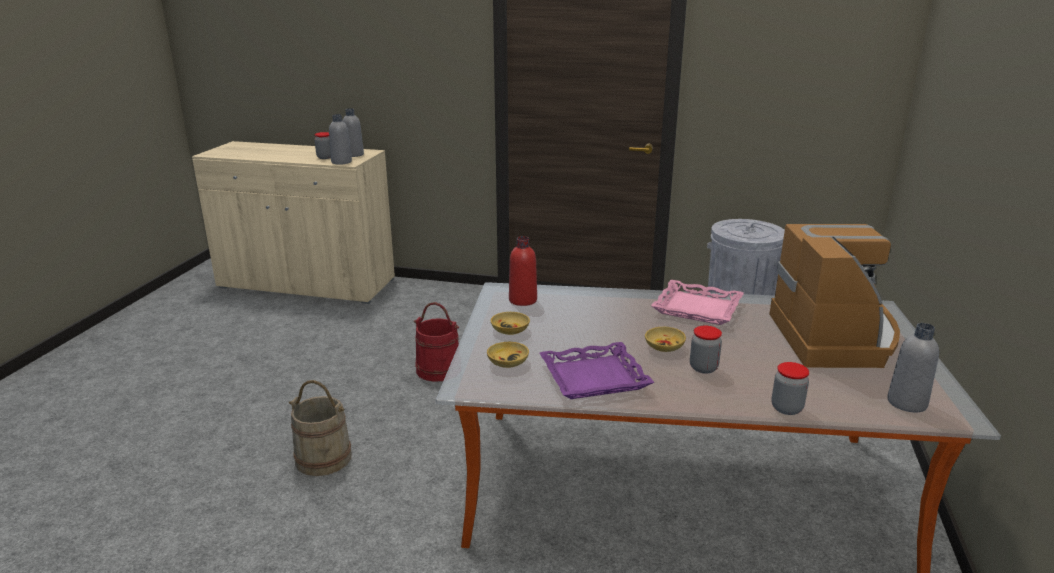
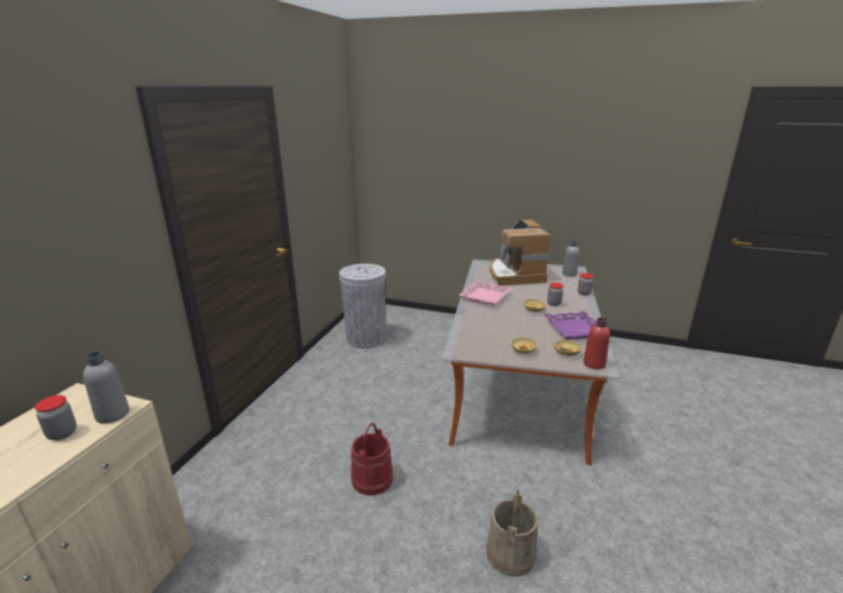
camera: 85 degrees left, 0 degrees up
(354, 154) = (76, 407): grey bottle -> none
(523, 300) = (476, 344): red bottle -> red bottle (594, 364)
(835, 337) = (514, 274): coffee machine -> coffee machine turned 105 degrees counterclockwise

